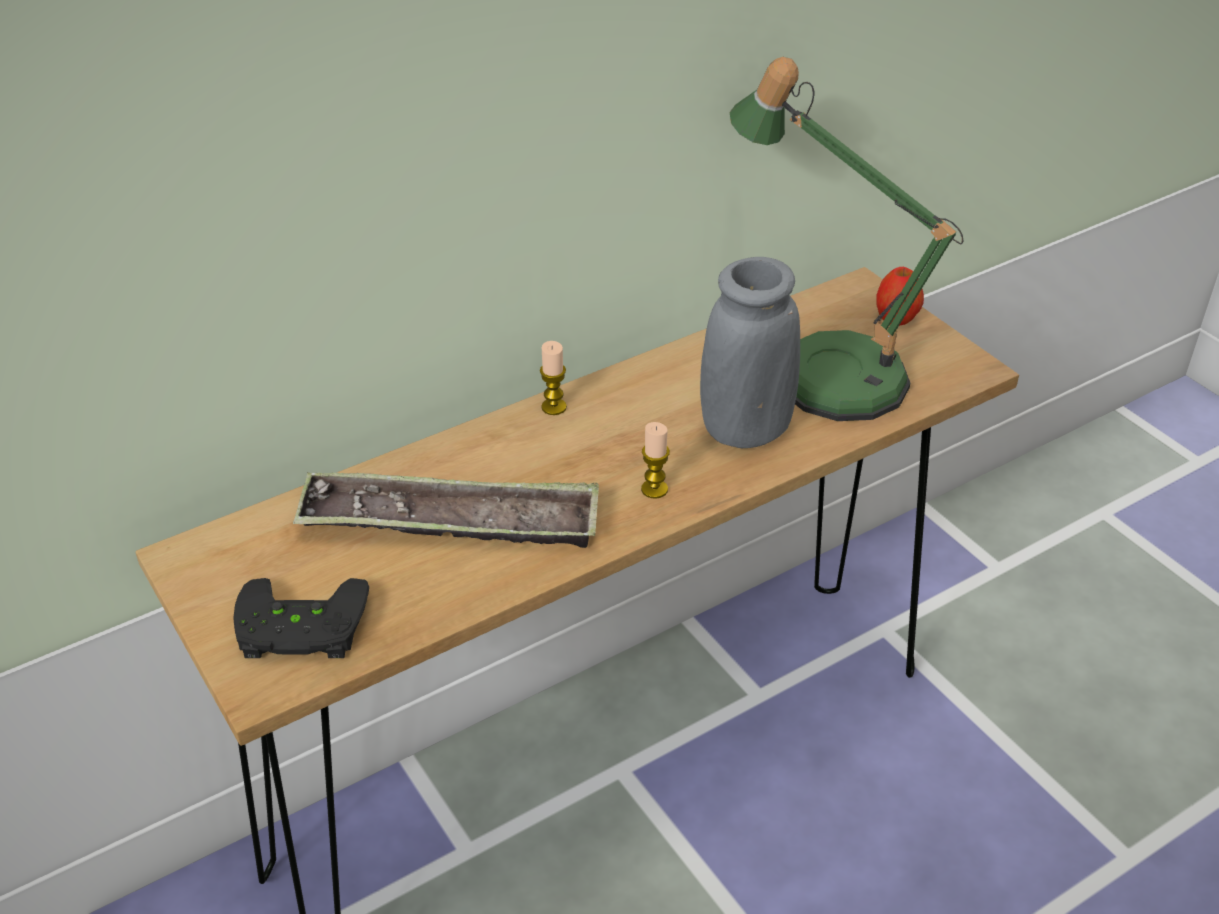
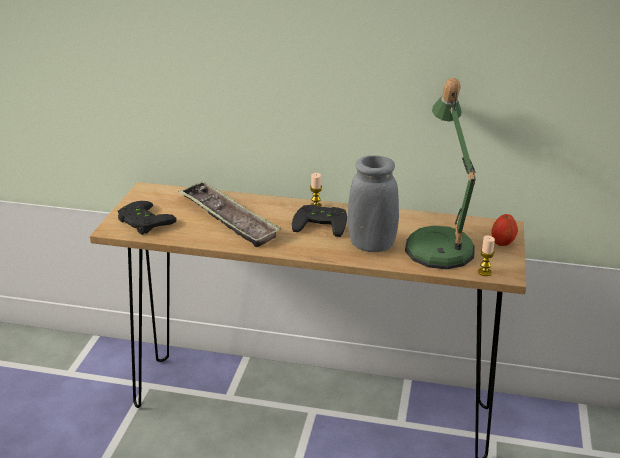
camera: 45 degrees right, 10 degrees down
(614, 434) = (322, 223): none -> black game controller
(654, 489) = (307, 244): candle -> candle (484, 272)

